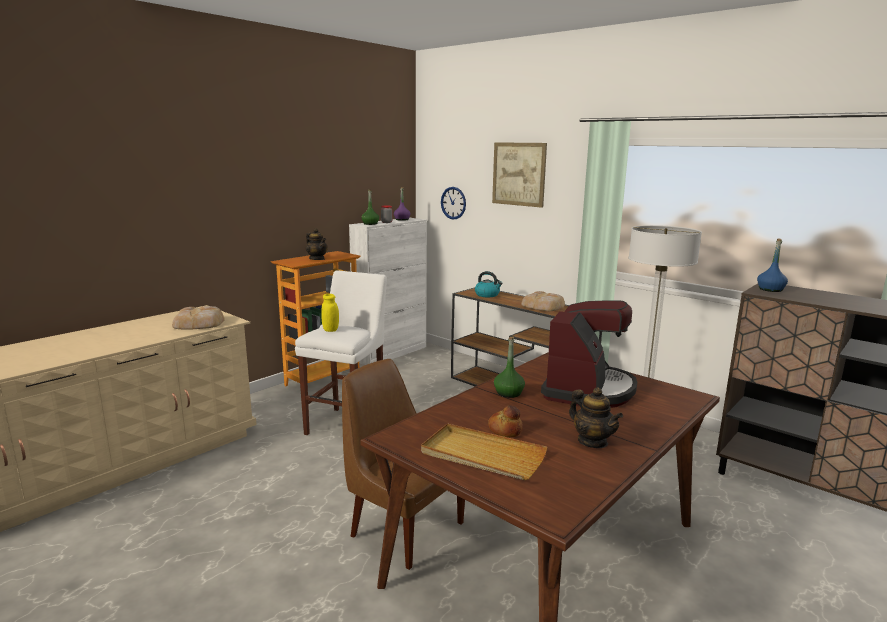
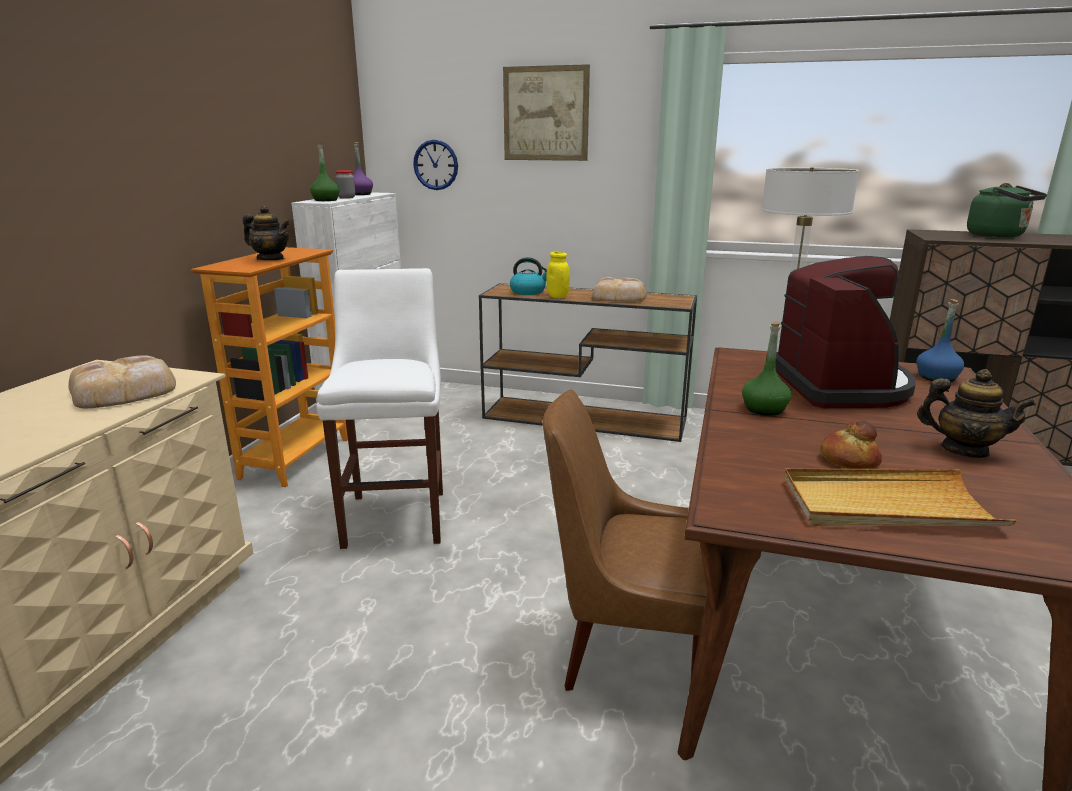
camera: 25 degrees left, 5 degrees up
(330, 330) = (366, 368): yellow jar -> yellow jar (558, 296)
(770, 289) = (940, 235): blue bottle -> blue bottle (937, 377)
(823, 296) = (999, 236): none -> green kettle

